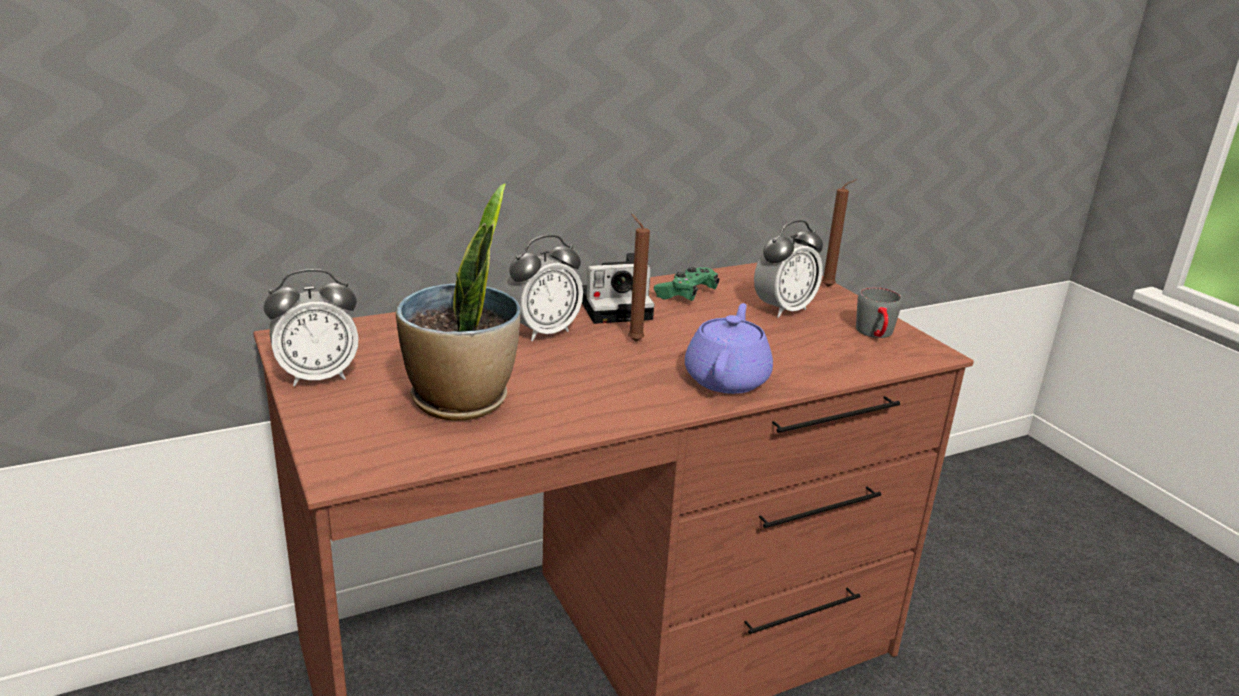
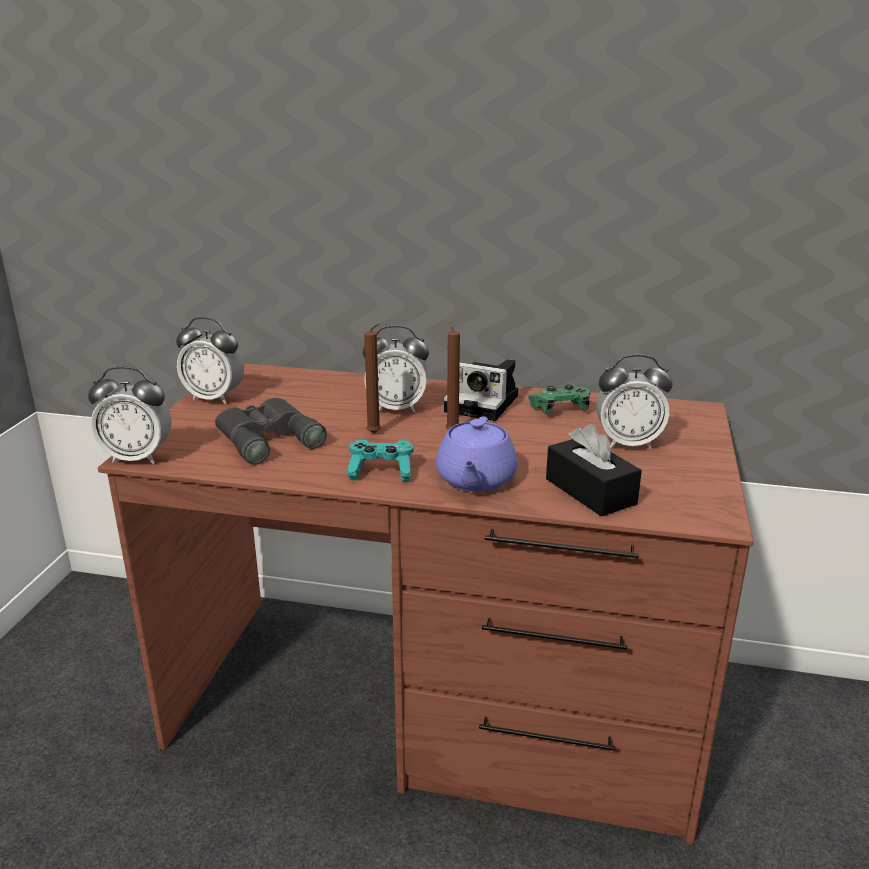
camera: 40 degrees right, 0 degrees up
(346, 473) = (137, 458): none -> alarm clock
(462, 401) = (267, 437): potted plant -> grey binoculars
(635, 398) = (381, 471): none -> turquoise game controller
(727, 378) = (475, 480): purple teapot -> purple teapot turned 135 degrees clockwise
(823, 359) = (590, 491): none -> black tissue box
(830, 287) = (714, 436): brown candle -> brown candle (375, 434)
(876, 334) = (684, 487): grey mug -> none

